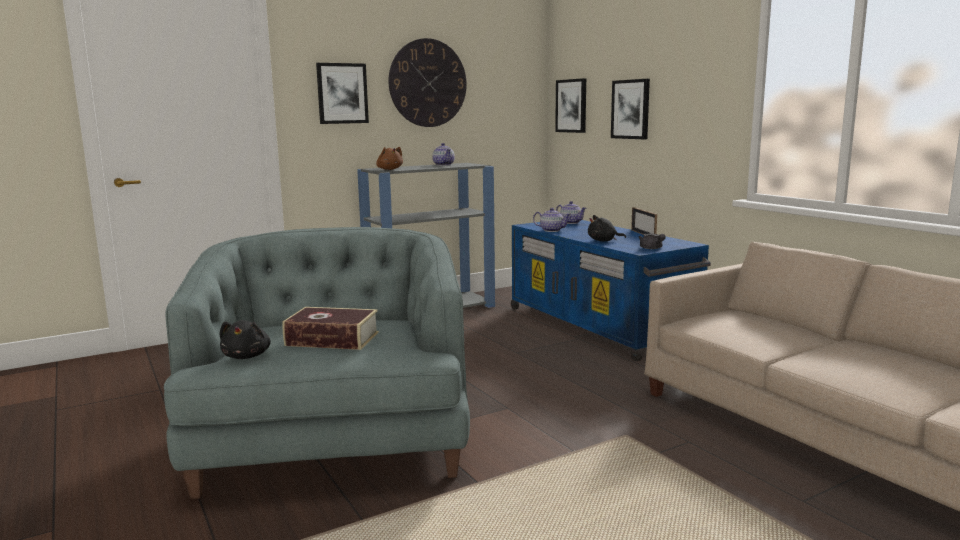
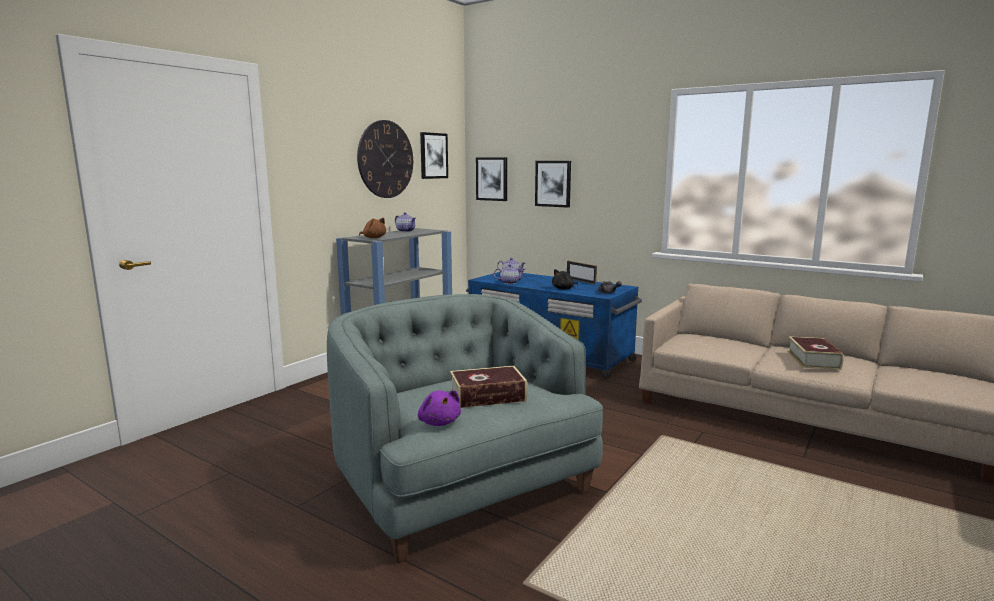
camera: 25 degrees left, 0 degrees up
(247, 356) = (439, 422): black plush toy -> purple plush toy
(342, 93) = (322, 169): picture -> picture (433, 155)
(872, 363) = (813, 360): none -> book

